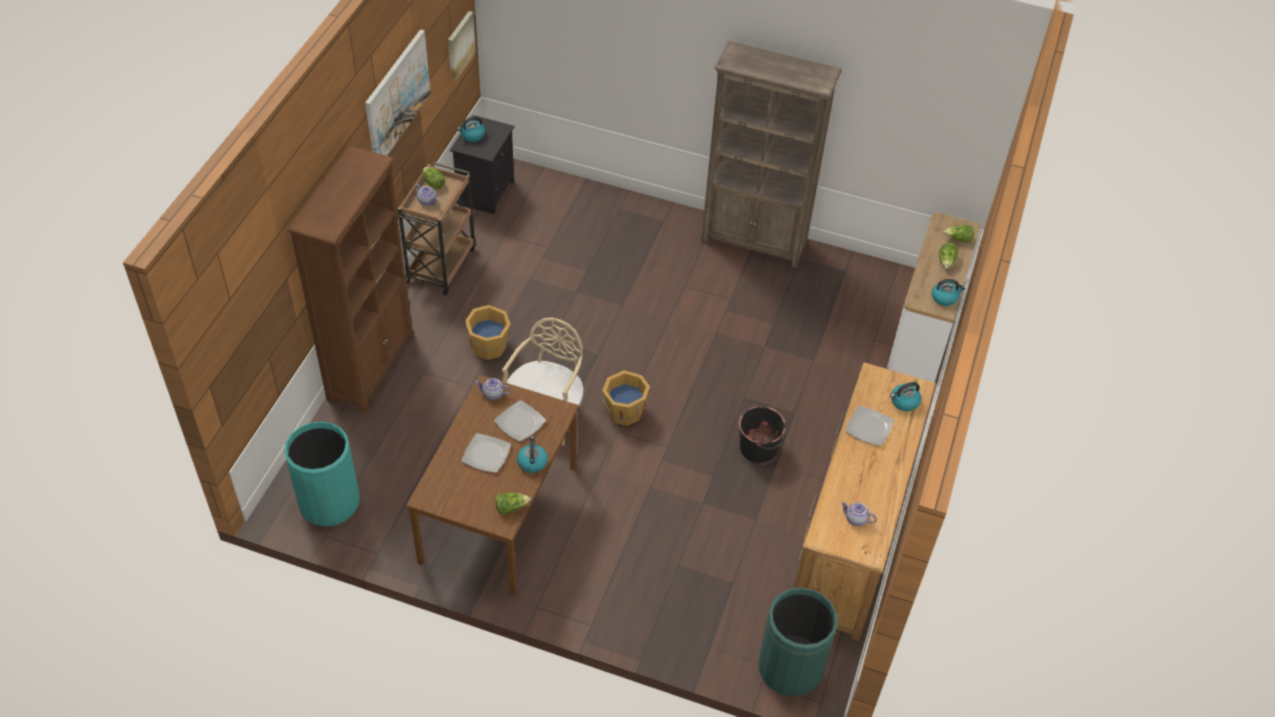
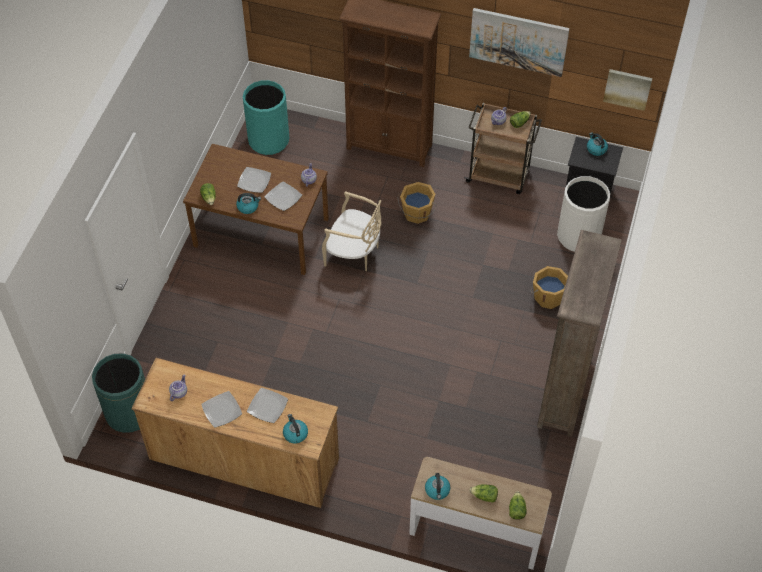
camera: 90 degrees right, 5 degrees up
(543, 206) = (578, 236): none -> white trash can
(624, 412) = (359, 302): orange bucket -> orange bucket (548, 297)
(759, 448) = (328, 395): black bucket -> none
(878, 473) = (222, 410): none -> plate

